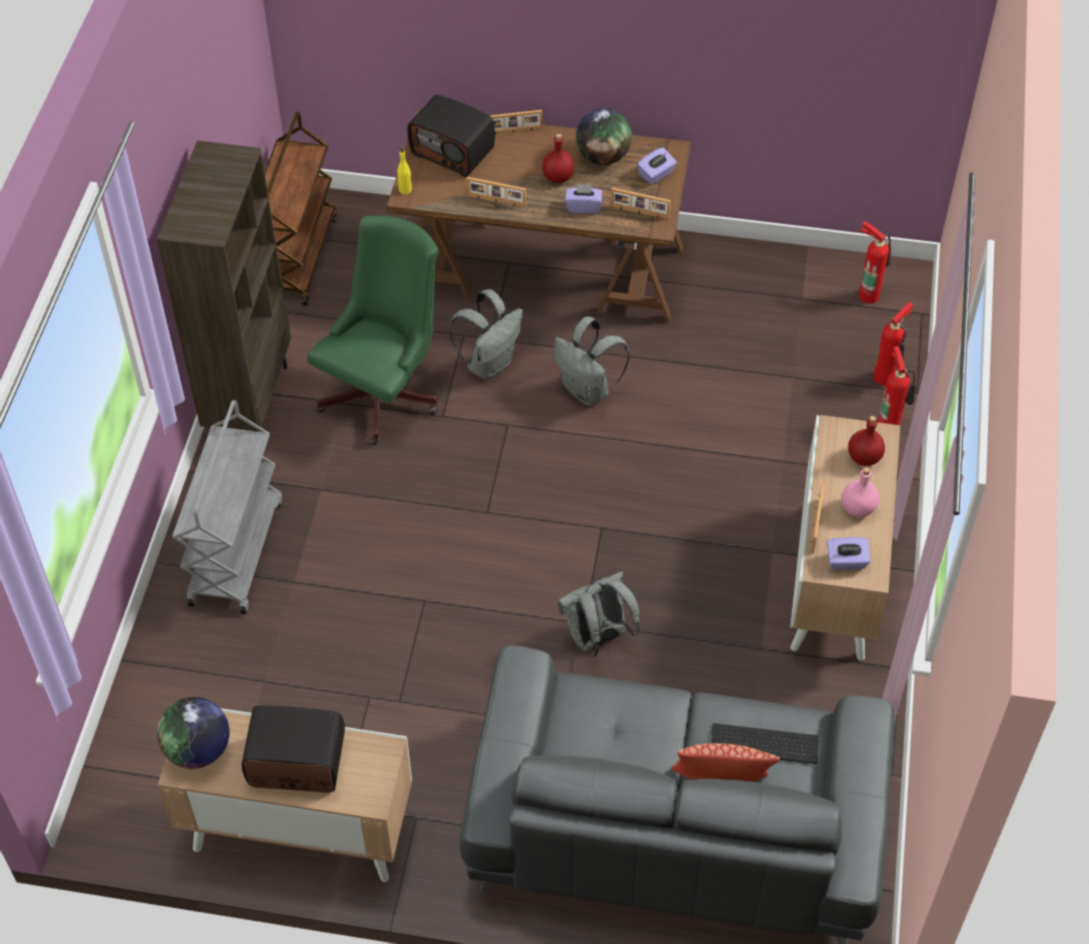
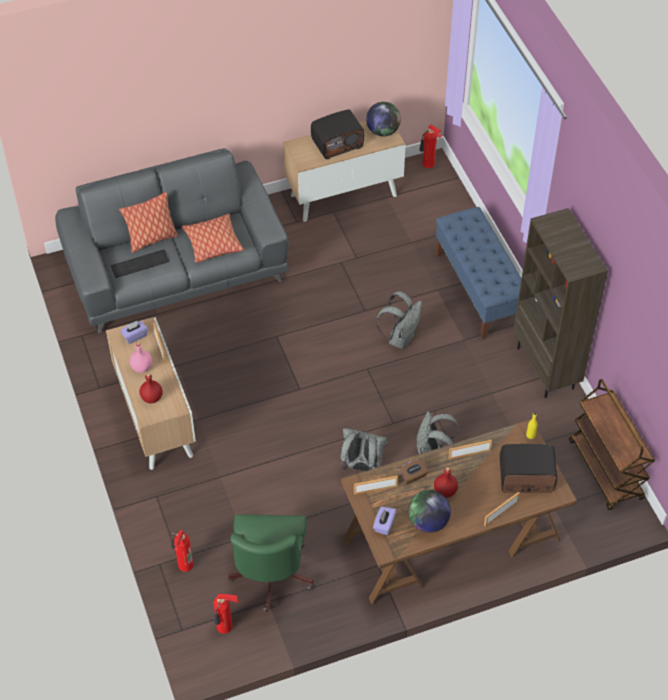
camera: 150 degrees right, 0 degrees up
(235, 551) = (478, 290): grey cart -> blue bench
(385, 392) = (477, 409): green office chair -> green office chair (270, 578)
(583, 207) = (413, 476): purple tissue box -> brown tissue box
(597, 638) = (264, 332): grey backpack -> grey backpack (400, 337)
(620, 724) = (213, 243): none -> pillow
(890, 424) = (167, 533): fire extinguisher -> fire extinguisher (428, 165)

